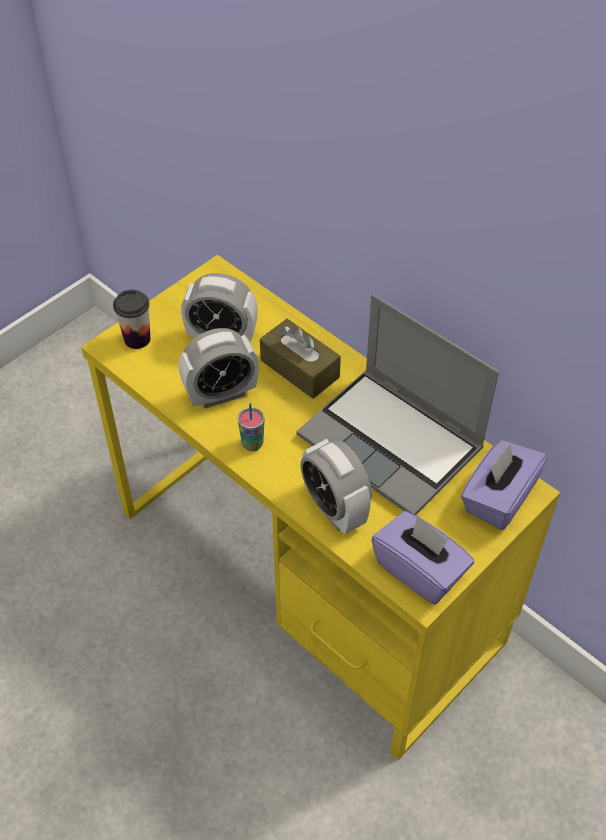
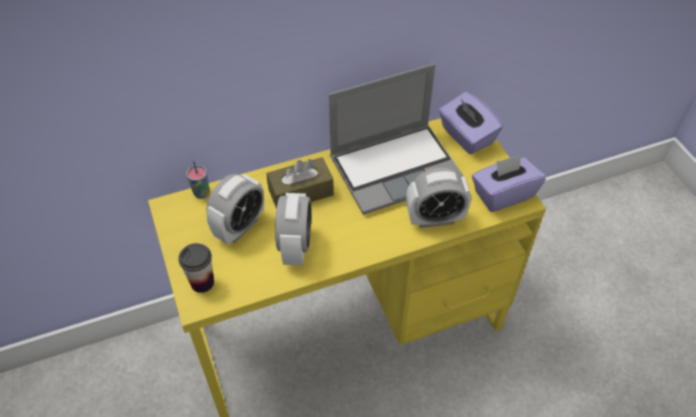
camera: 65 degrees left, 0 degrees up
(252, 444) = (354, 244): cup -> cup (201, 193)

